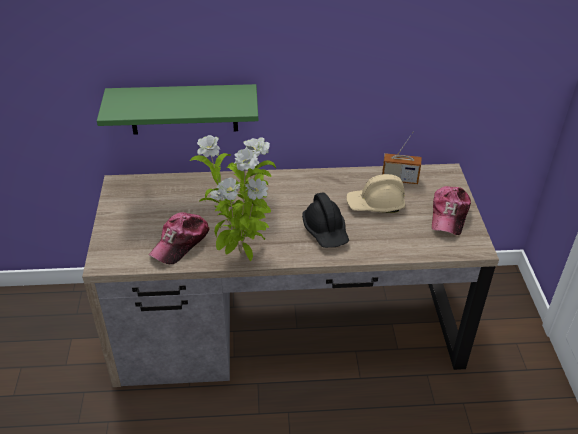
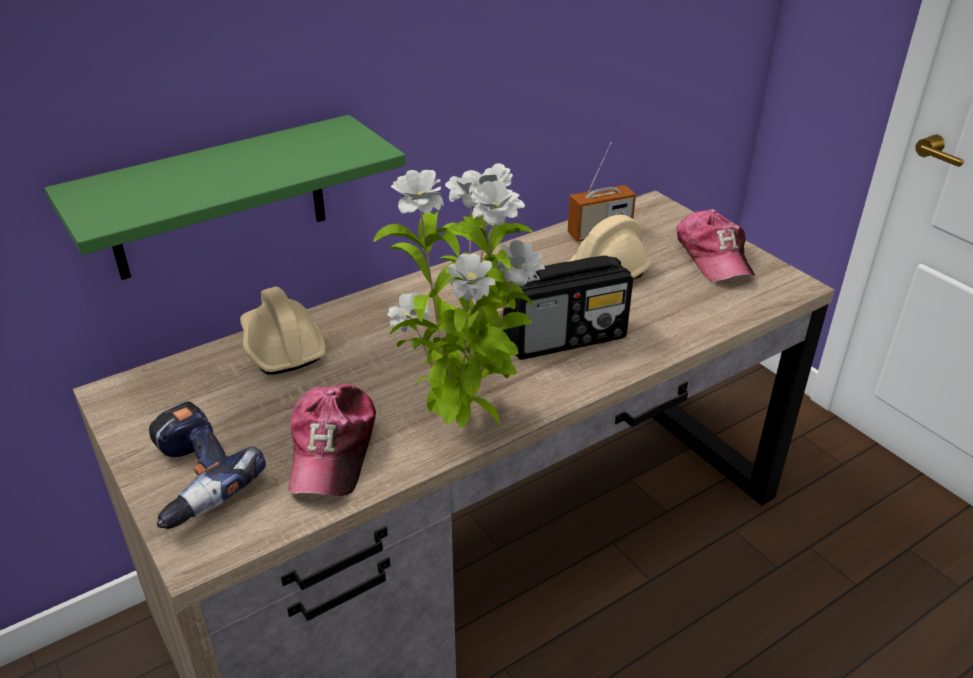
camera: 30 degrees left, 5 degrees down
(119, 233) = (191, 480): none -> power drill
(196, 186) = (281, 346): none -> beige hard hat
(325, 231) = (565, 338): black hard hat -> radio

